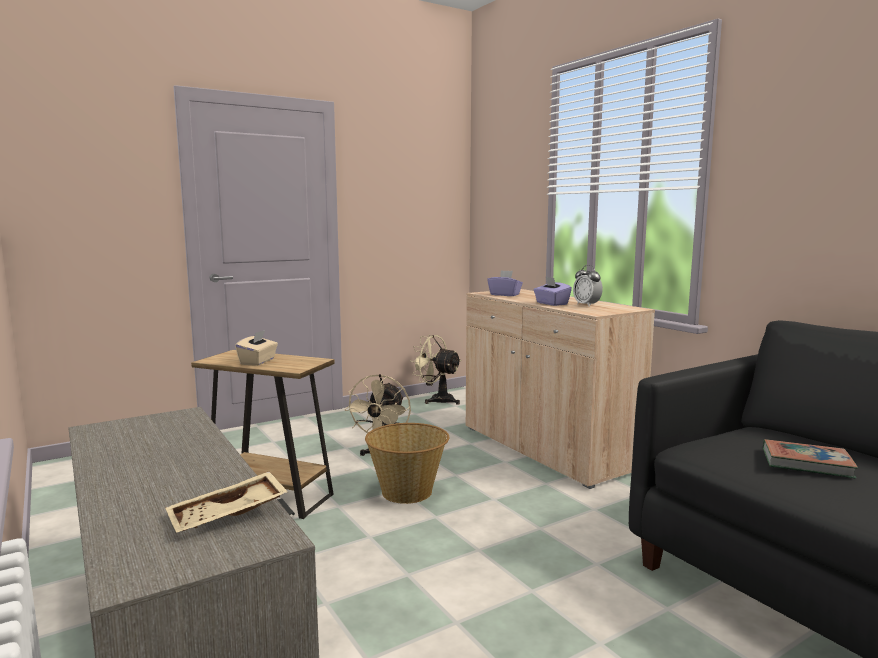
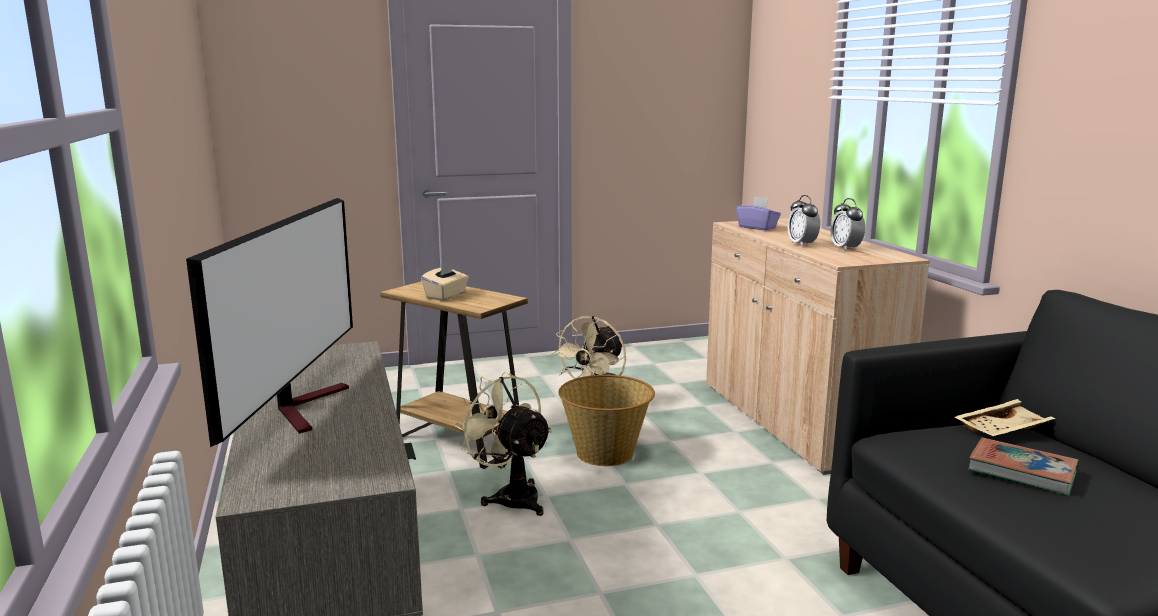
camera: 15 degrees right, 5 degrees up
(150, 474) = (304, 406): none -> television
(228, 516) = (353, 453): beige tray -> beige tray (1009, 429)
(437, 399) = (687, 348): beige fan -> beige fan (511, 496)
(551, 303) = (802, 244): purple tissue box -> alarm clock

